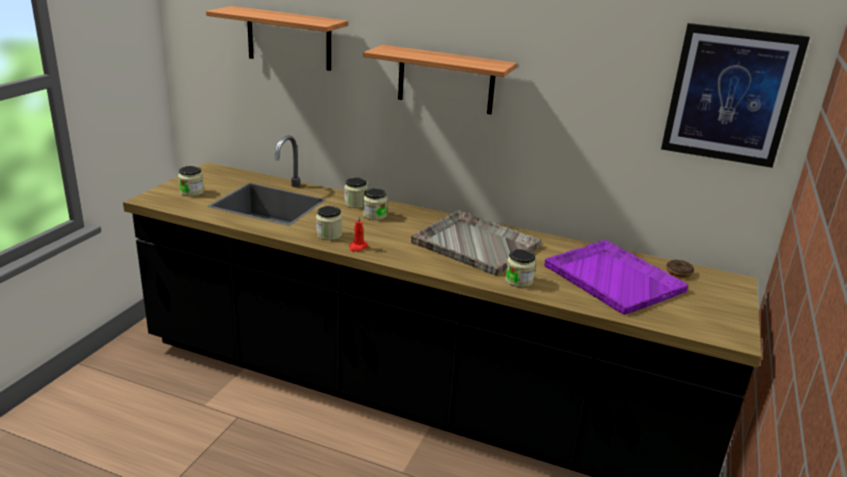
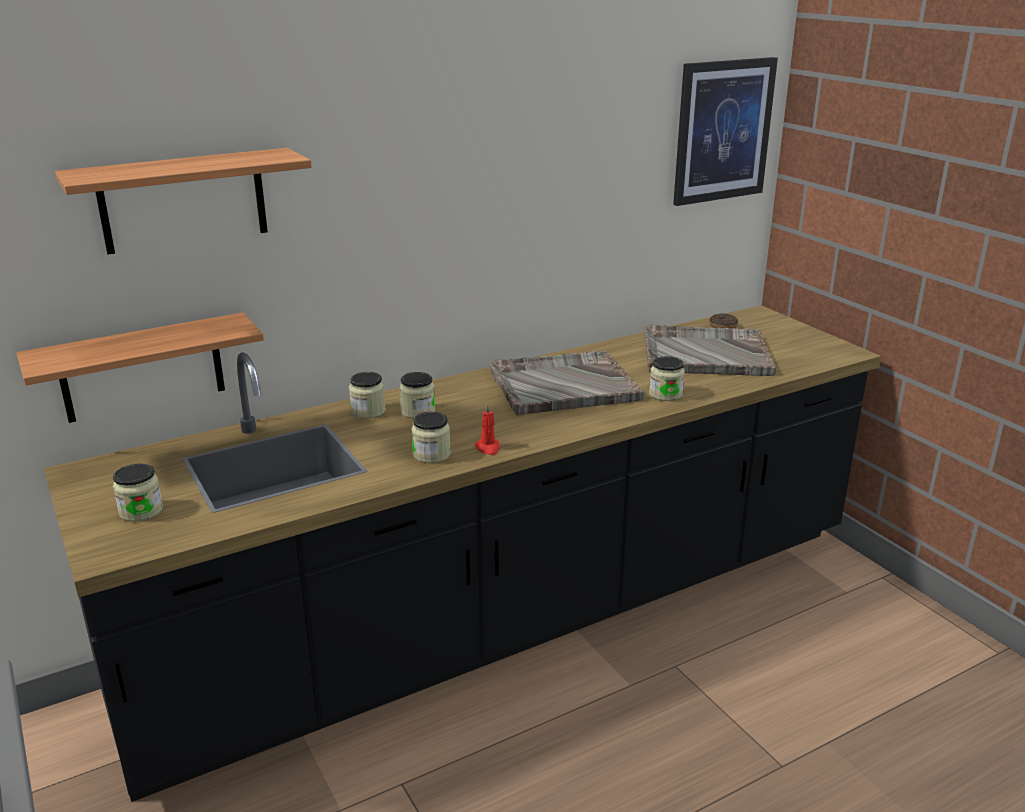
camera: 50 degrees left, 0 degrees up
(446, 80) = (441, 196): shelf -> shelf (142, 368)
(612, 277) = (704, 354): purple tray -> grey tray

